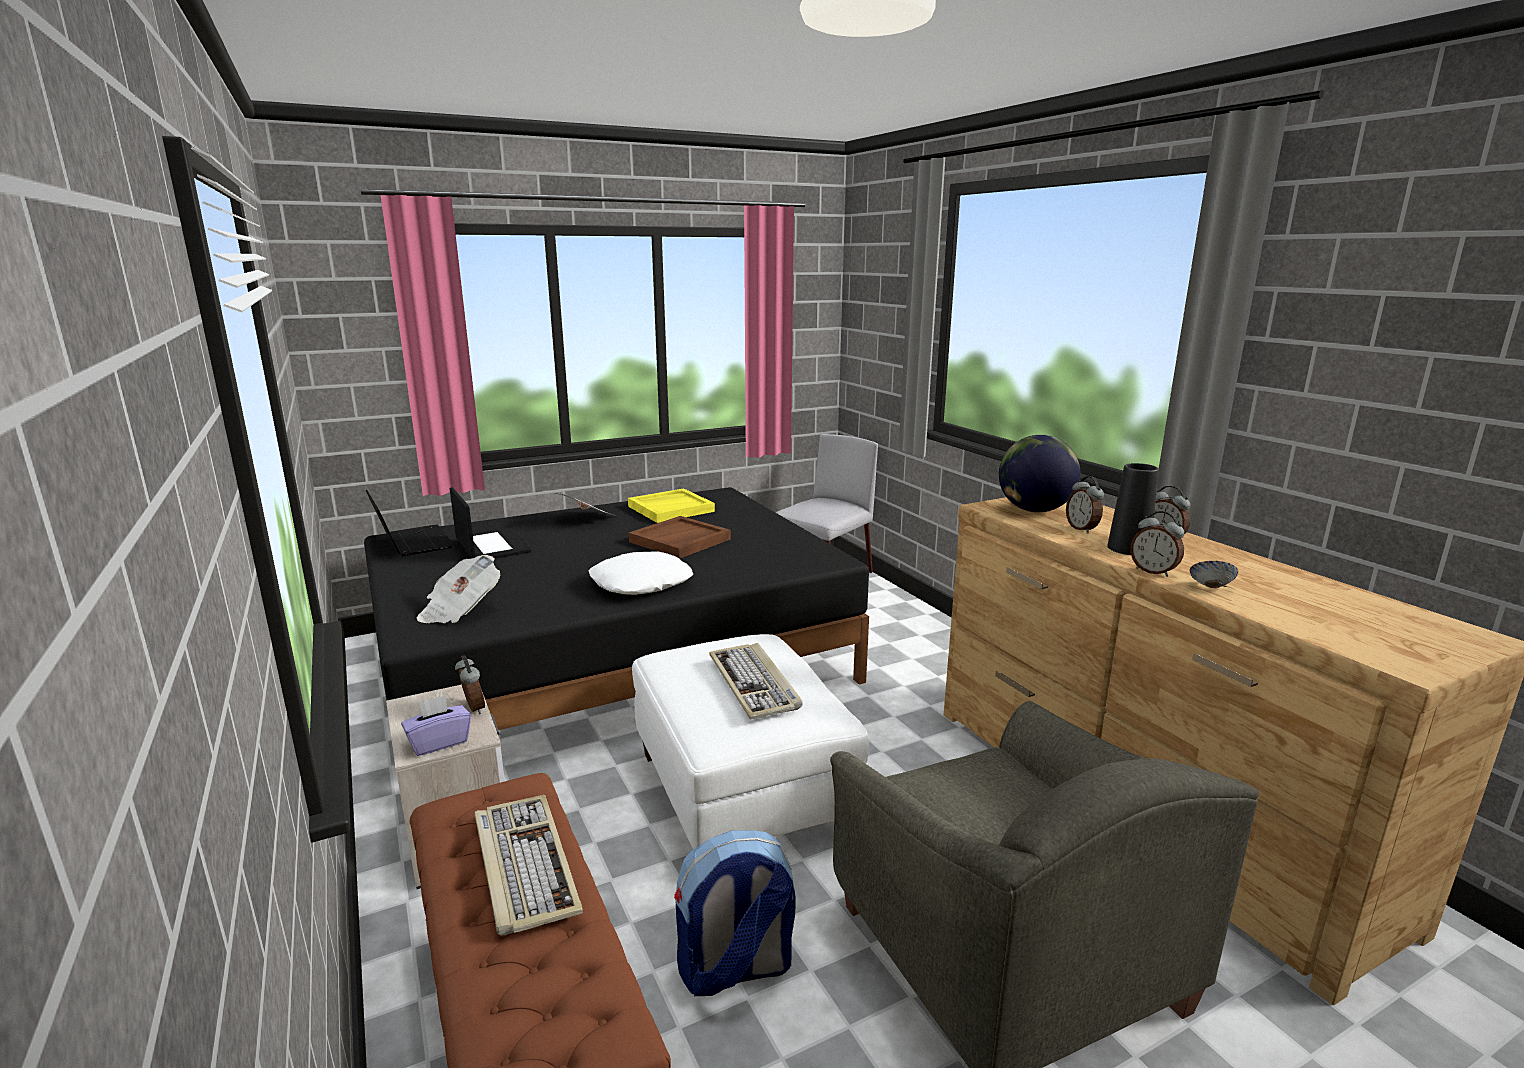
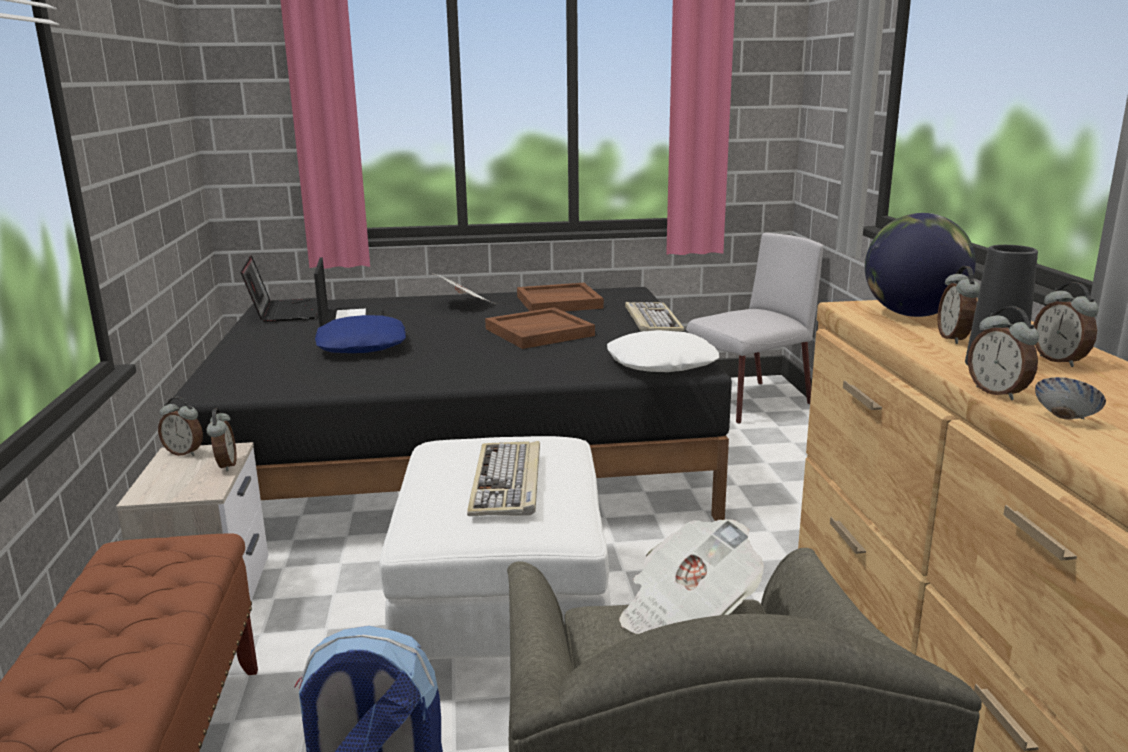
camera: 20 degrees right, 0 degrees up
(417, 702) = (185, 452): none -> alarm clock
(439, 742) = (170, 490): purple tissue box -> none
(460, 610) = (268, 373): newspaper -> newspaper (686, 613)
(523, 865) = (138, 612): keyboard -> keyboard (652, 321)
(526, 571) = (361, 346): none -> blue pillow
(641, 583) = (460, 368): white pillow -> white pillow (661, 363)
(671, 508) = (559, 302): yellow tray -> brown tray

